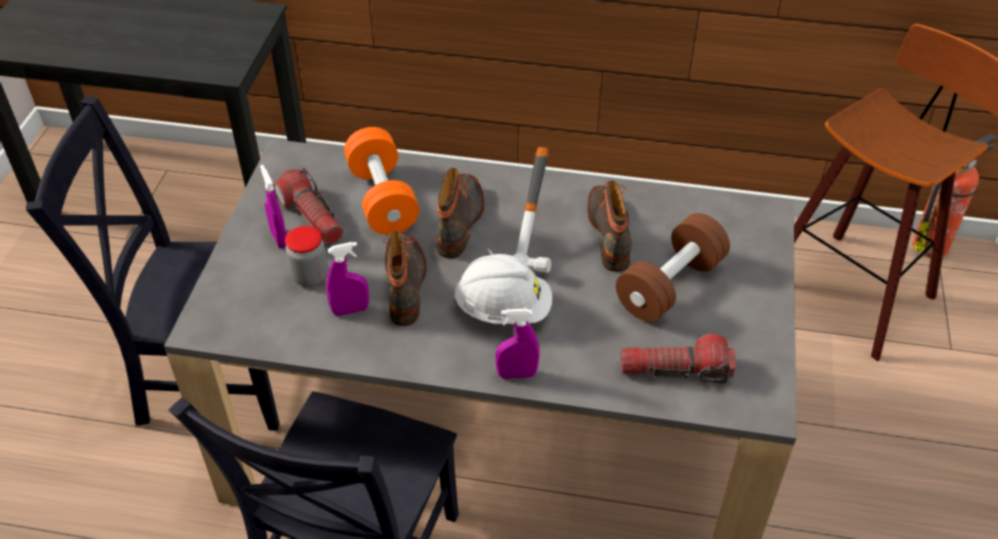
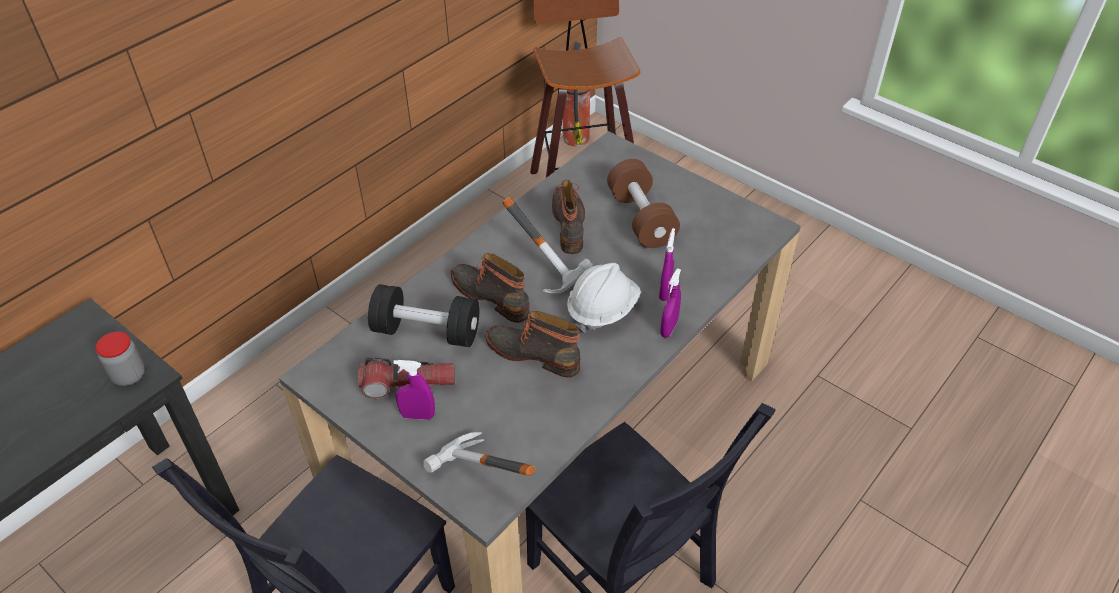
camera: 60 degrees left, 0 degrees up
(222, 312) = (477, 485): none -> hammer
(310, 276) = (480, 410): jar -> jar (129, 375)
(350, 310) = (538, 398): purple spray bottle -> purple spray bottle (665, 292)
(382, 198) = (426, 331): orange dumbbell -> black dumbbell
(611, 232) = (570, 223): boot -> boot turned 60 degrees clockwise
(675, 370) = (716, 250): flashlight -> none

